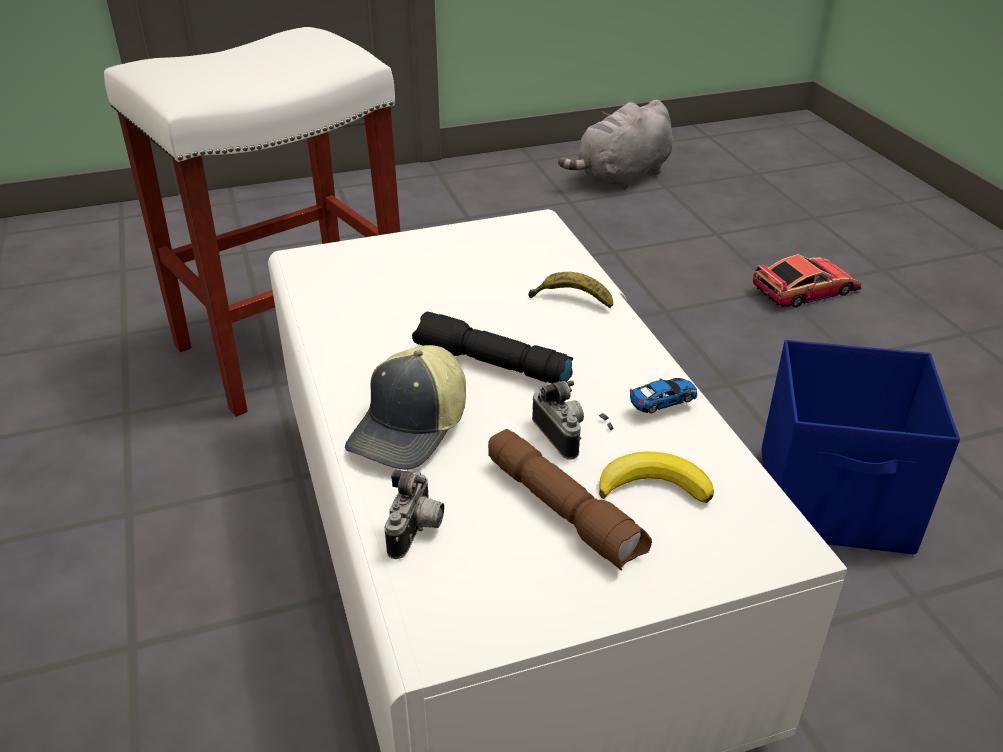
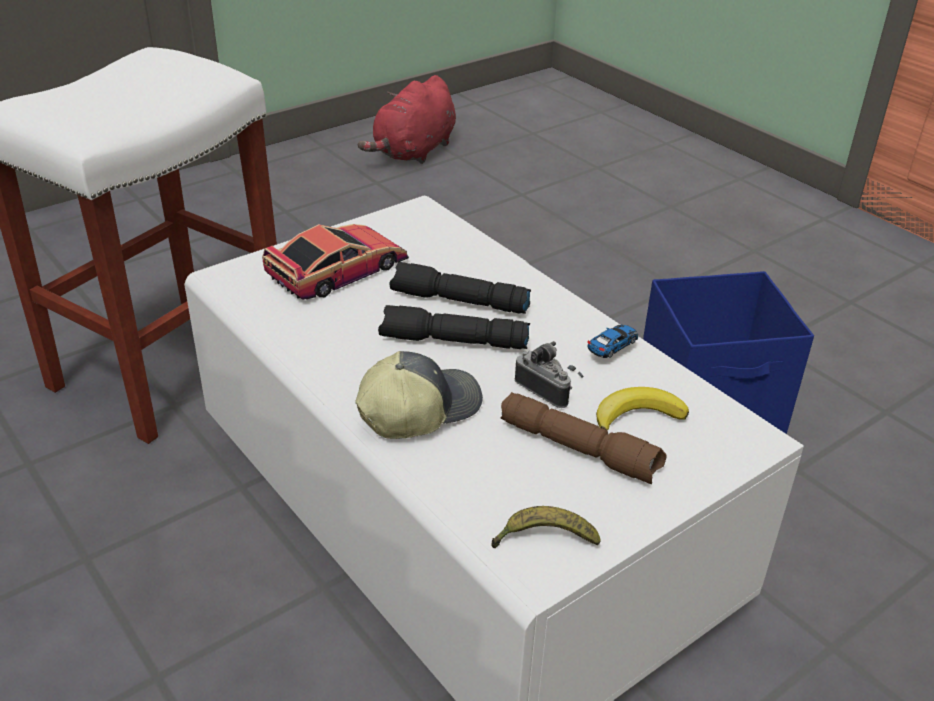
camera: 20 degrees left, 0 degrees up
(411, 428) = (418, 409): cap -> cap turned 135 degrees counterclockwise
(417, 531) = (473, 492): camera -> none
(520, 323) = (458, 302): none -> black flashlight
(571, 300) = (489, 274): banana -> banana (543, 539)
(621, 177) = (413, 152): grey plush toy -> red plush toy
(806, 290) = (617, 234): toy car -> toy car (338, 270)

